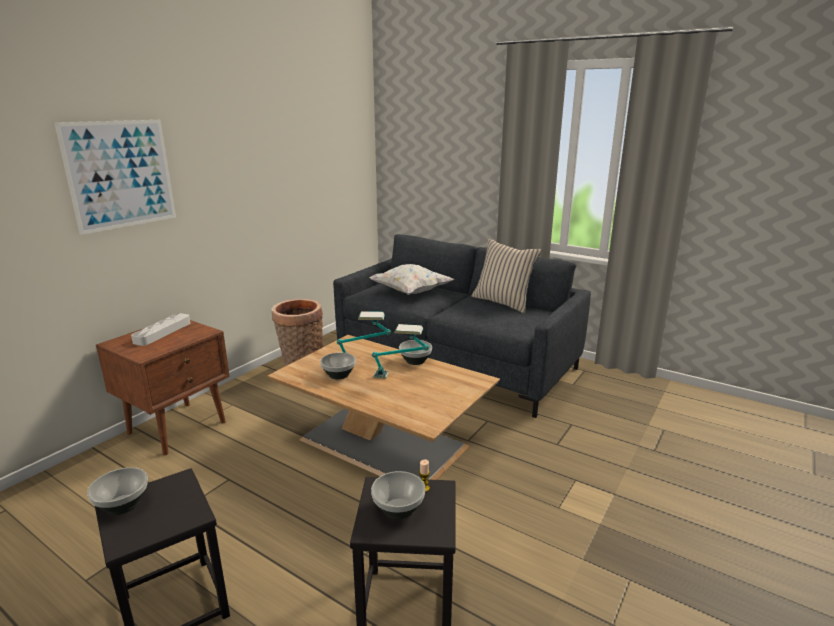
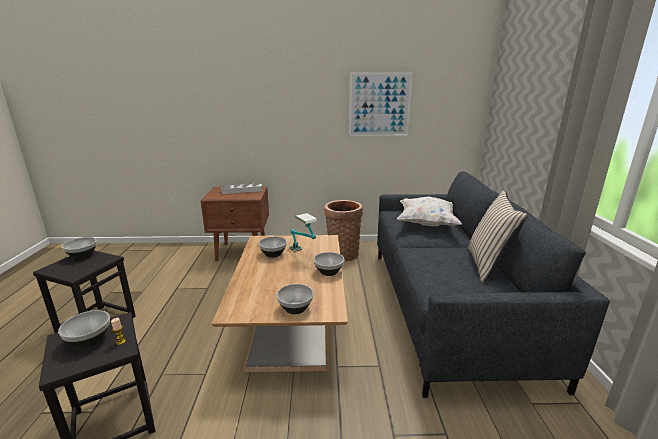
camera: 55 degrees right, 0 degrees up
(121, 174) = (240, 90): picture -> picture (379, 105)
(400, 377) = (295, 275): table lamp -> none
(457, 393) = (295, 308): none -> bowl

